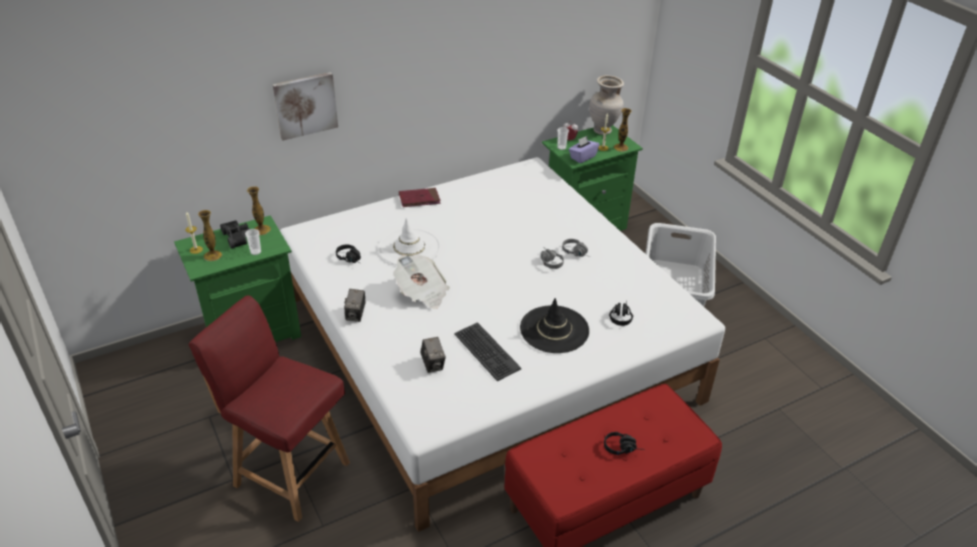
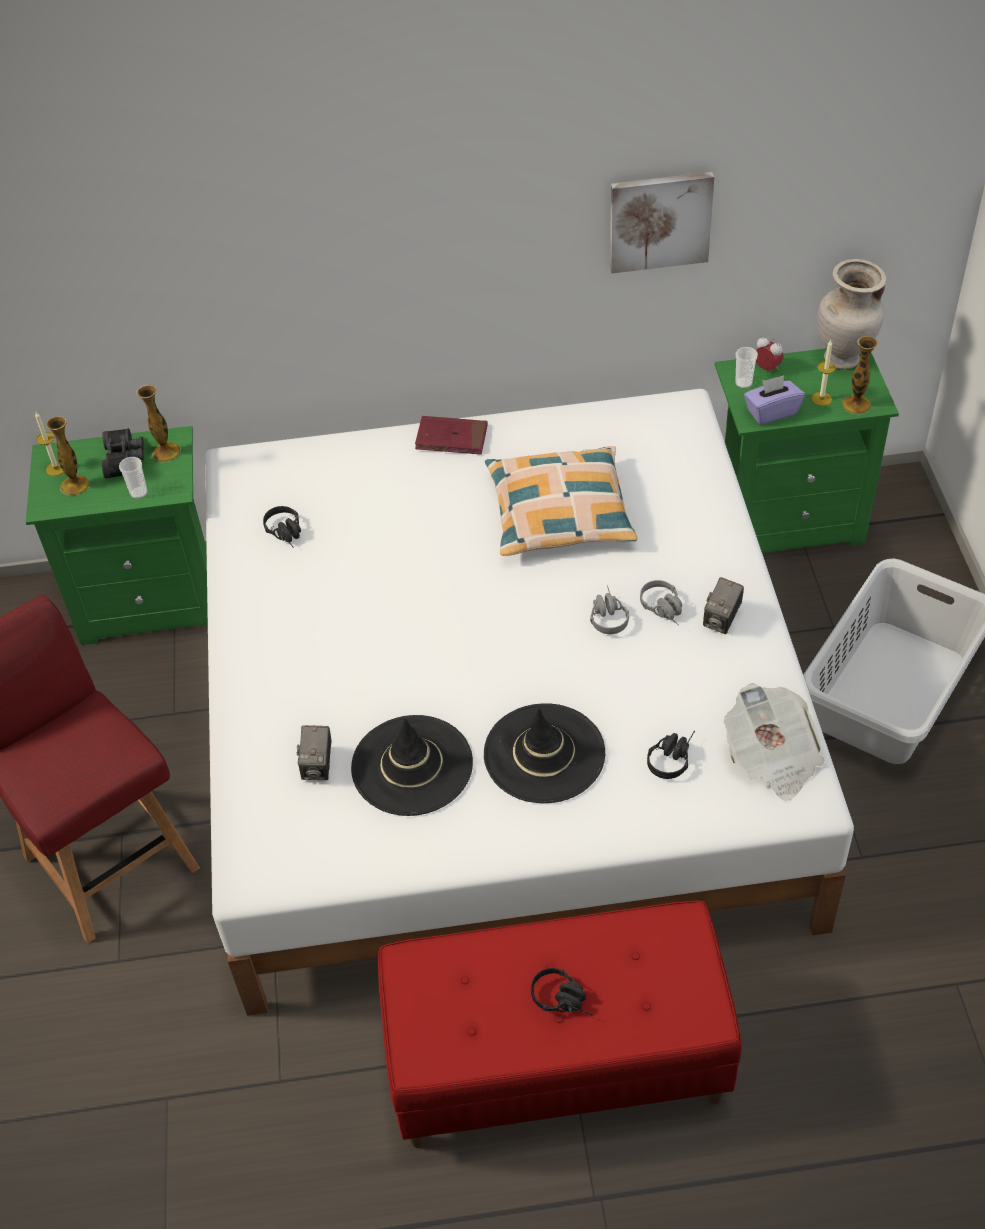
camera: 25 degrees right, 10 degrees up
(305, 105) = (248, 262): picture -> picture (659, 221)
(356, 315) = (245, 642): camera -> camera (721, 620)
(409, 248) = (388, 533): white hat -> none
(422, 293) = (366, 626): newspaper -> newspaper (772, 758)
(486, 352) = (412, 766): keyboard -> black hat
(497, 221) = (559, 513): none -> pillow

